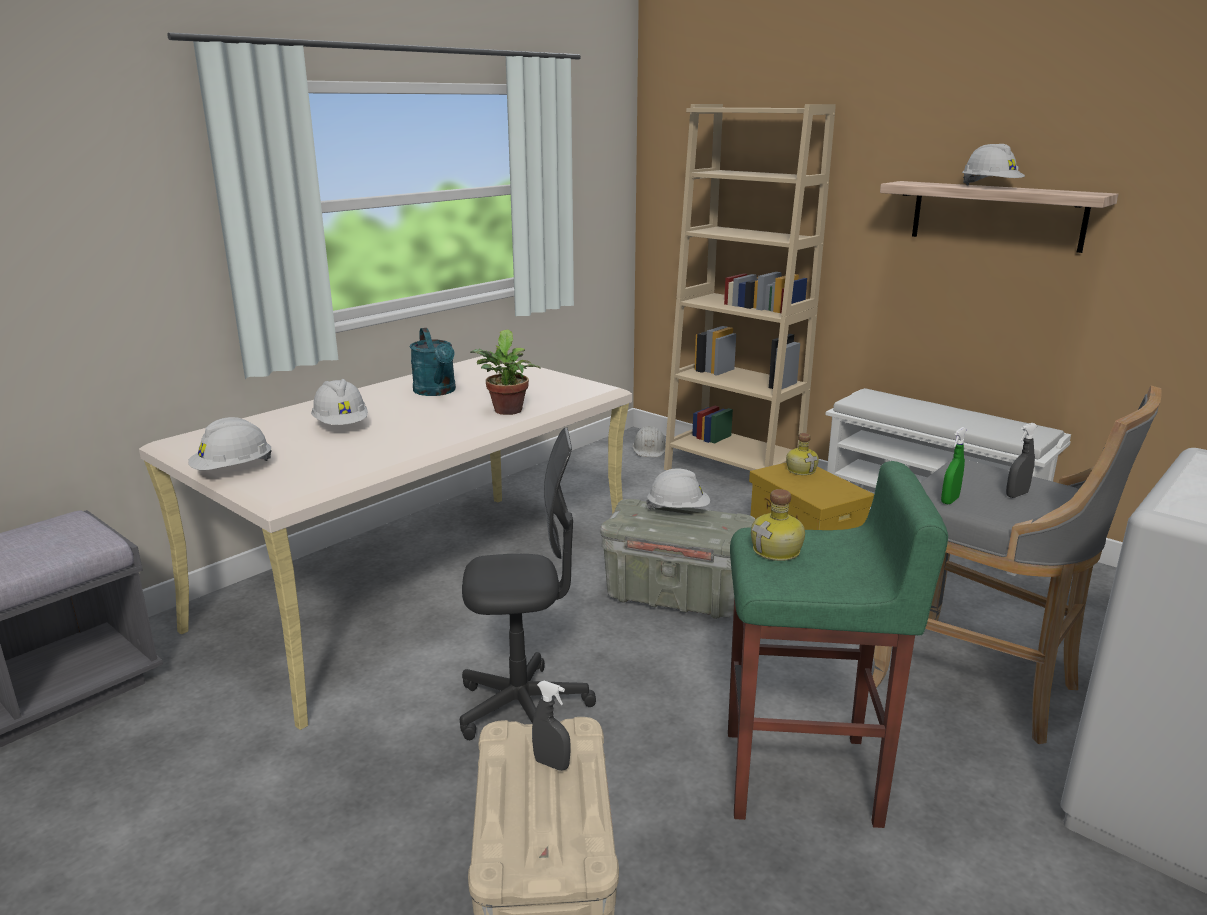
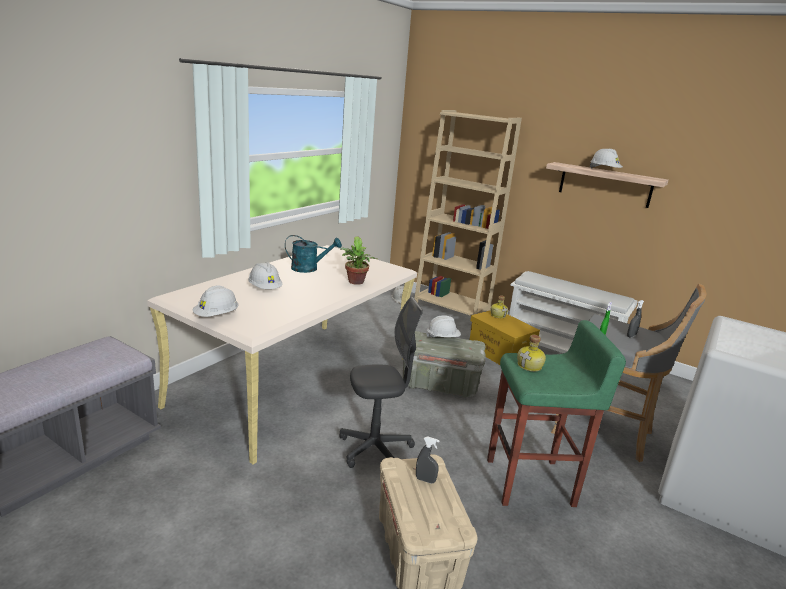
camera: 10 degrees left, 0 degrees up
(437, 392) = (309, 268): turquoise watering can -> turquoise watering can turned 60 degrees counterclockwise

